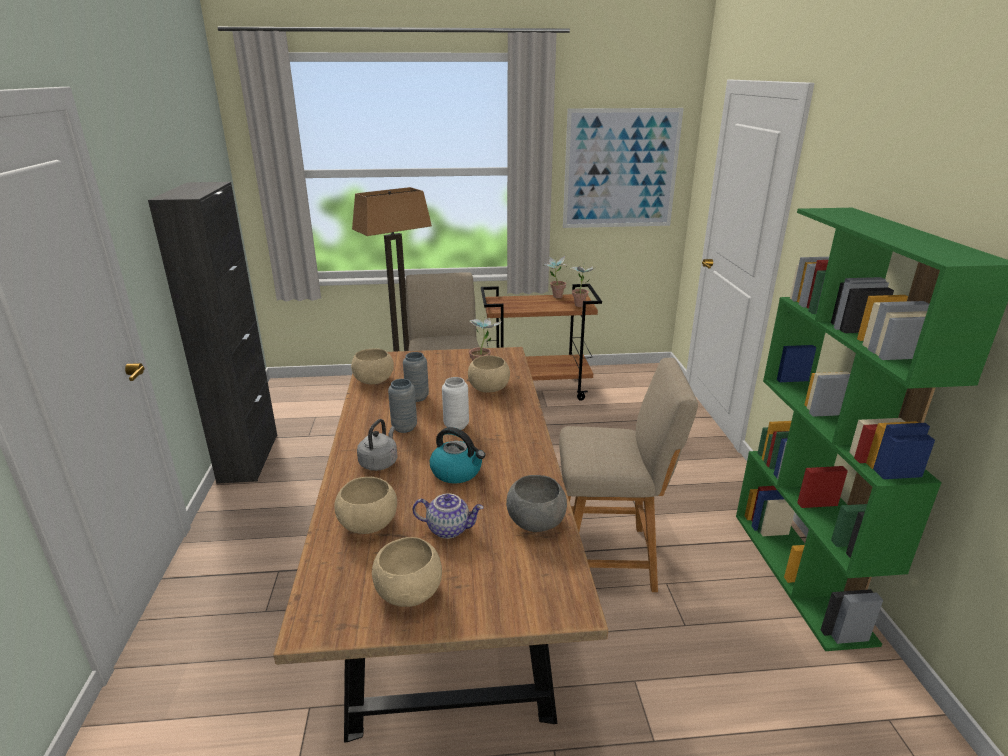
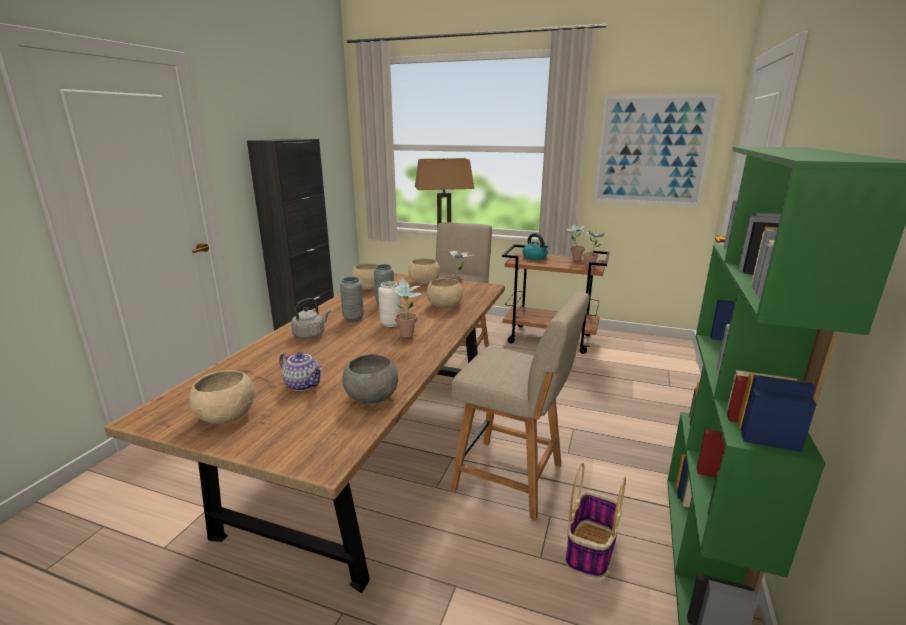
camera: 25 degrees right, 5 degrees down
(367, 524) = (256, 368): beige bowl -> beige bowl (424, 282)
(457, 472) = (355, 351): kettle -> kettle (535, 257)
(492, 438) = (407, 336): none -> potted plant
(718, 602) = (590, 550): none -> basket

